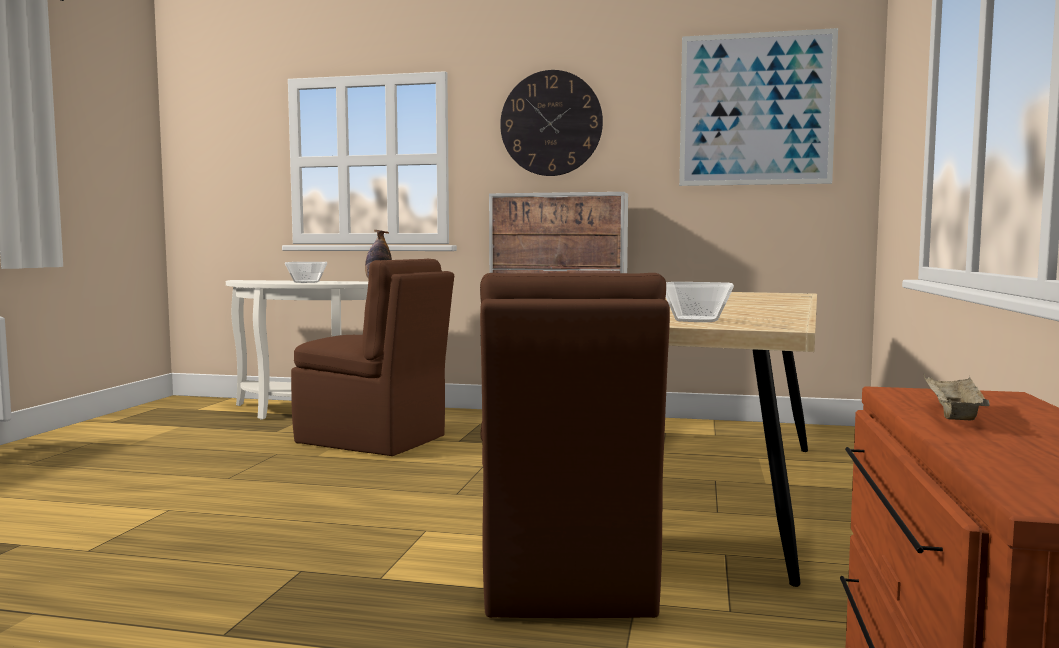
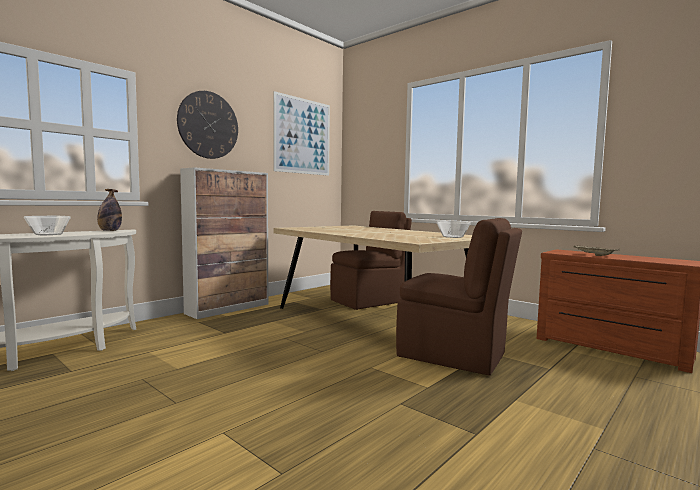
camera: 60 degrees left, 0 degrees up
(374, 440) = (175, 349): brown chair -> brown chair (369, 301)

